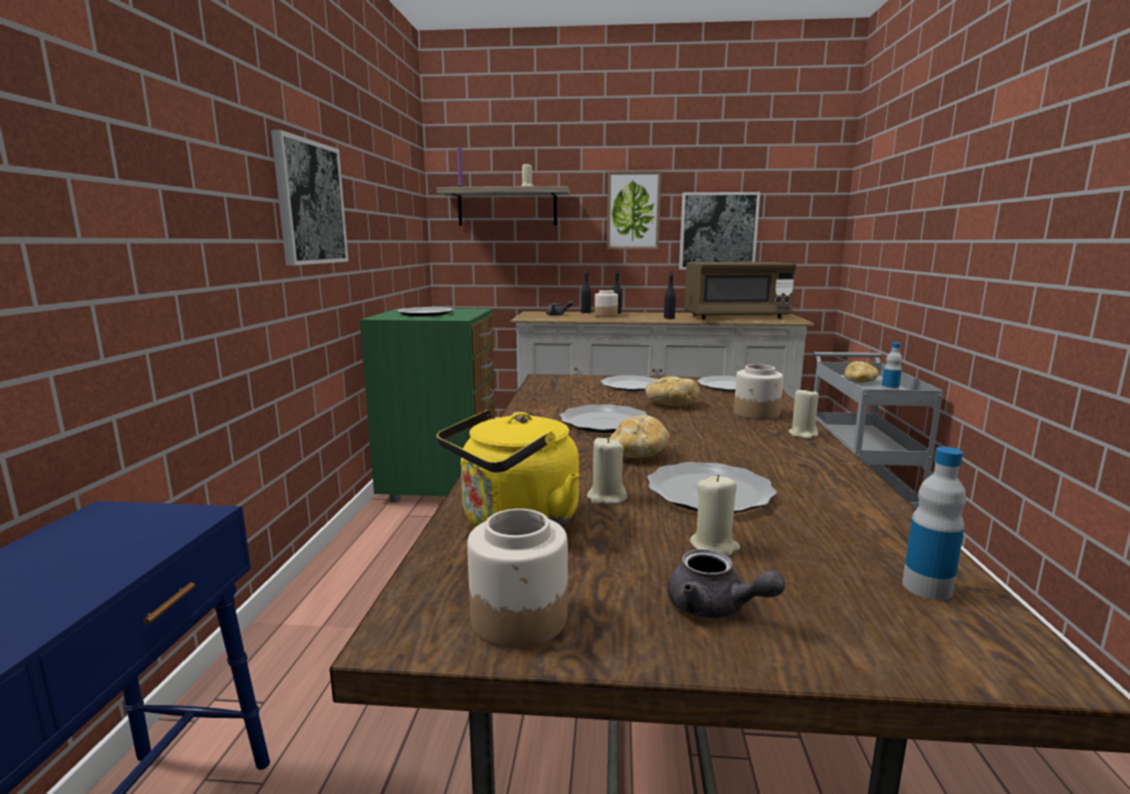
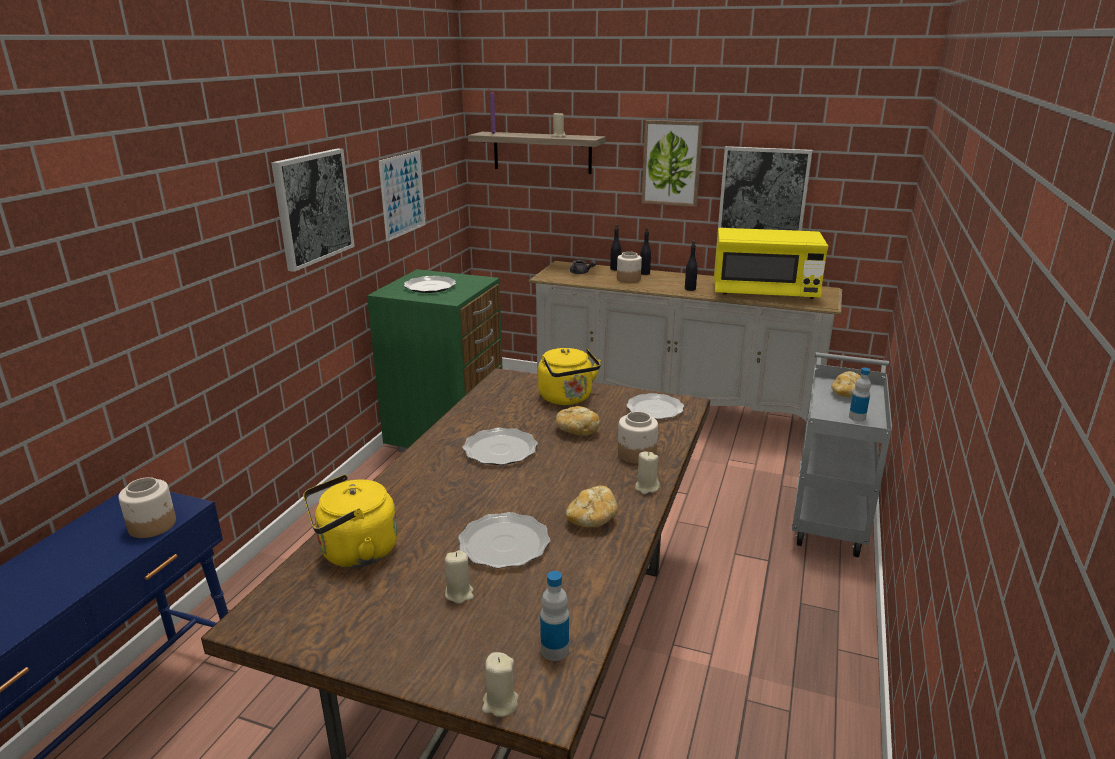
camera: 15 degrees right, 10 degrees up
(384, 228) = (402, 194): none -> picture
(520, 618) = (306, 626): jar -> jar (153, 525)
(606, 498) = (430, 538): beige candle -> beige candle (500, 703)
(631, 386) = (567, 398): plate -> yellow kettle
(638, 454) = (491, 494): bread -> bread (592, 519)
(715, 608) = (414, 640): grey teapot -> none
(735, 317) = (764, 292): brown microwave -> yellow microwave

